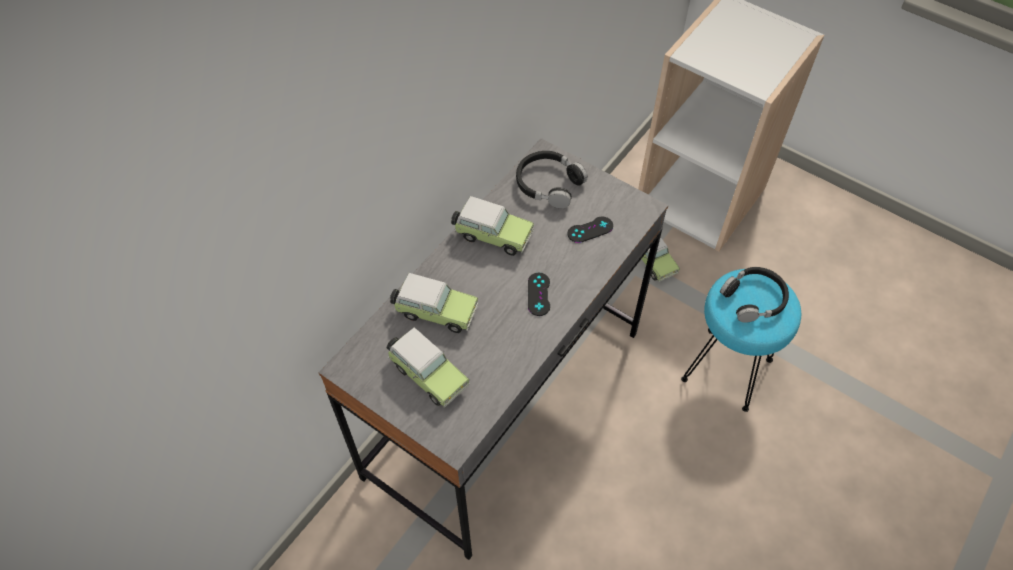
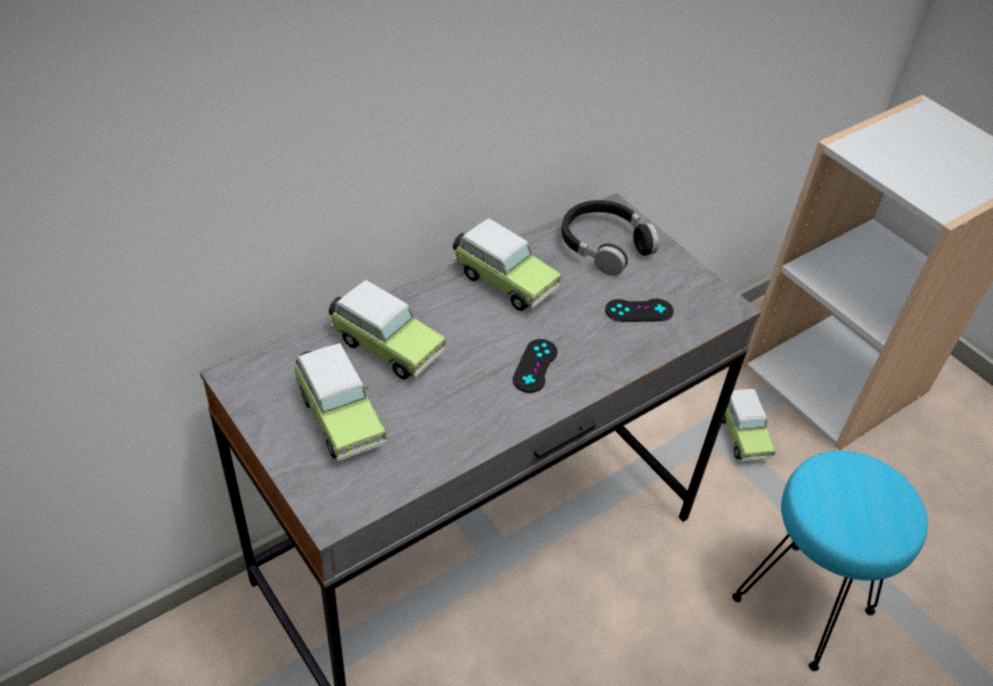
camera: 15 degrees right, 10 degrees down
(753, 298) = (859, 493): black headphones -> none

